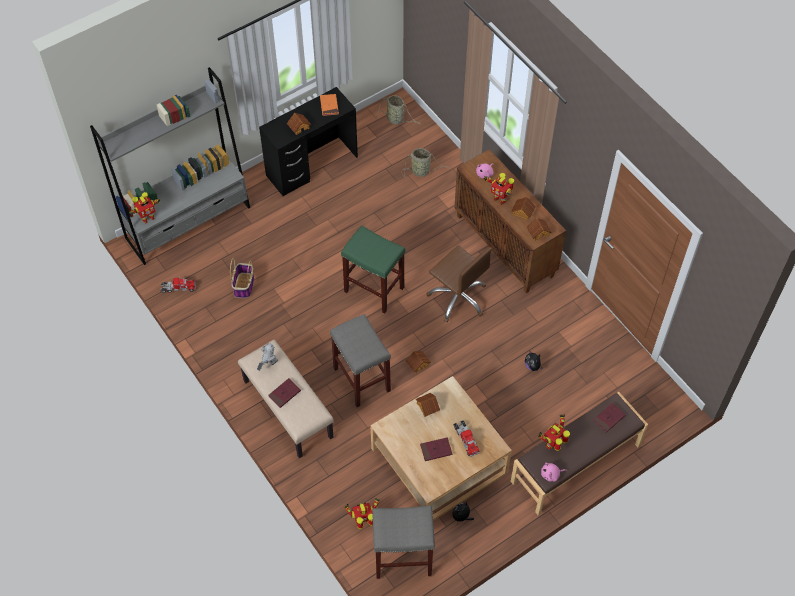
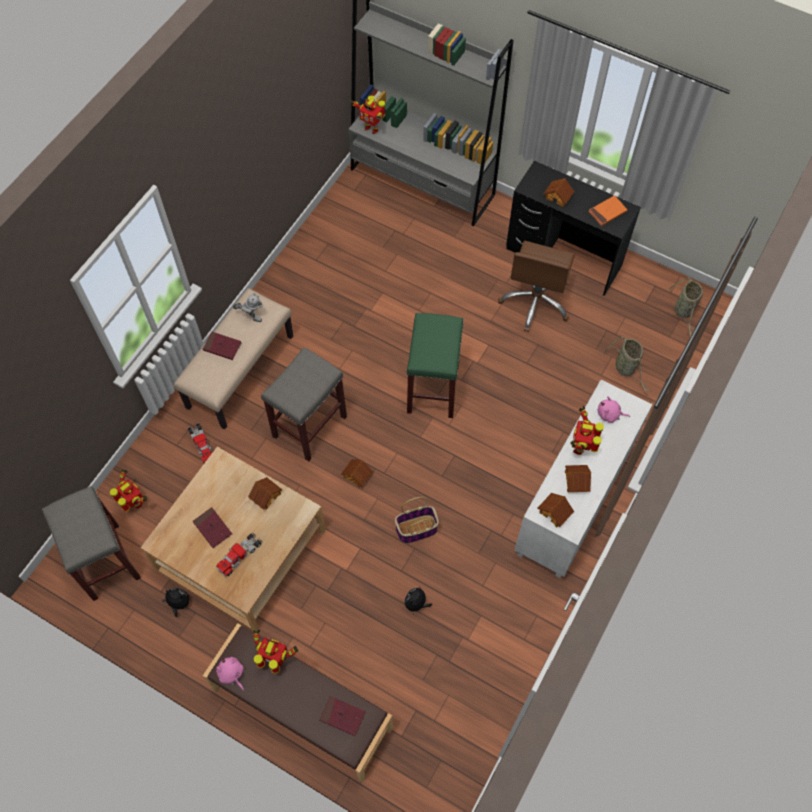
camera: 65 degrees right, 5 degrees up
(178, 288) = (338, 210): toy truck -> toy truck (202, 445)
(244, 286) = (371, 265): basket -> basket (416, 529)
(458, 297) = (469, 481): brown office chair -> brown office chair (535, 302)
(505, 246) = (573, 504): brown cabinet -> white cabinet

